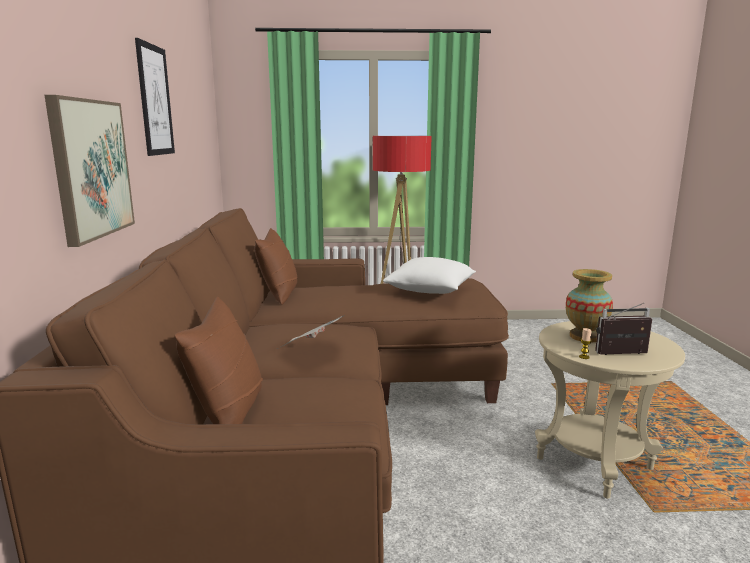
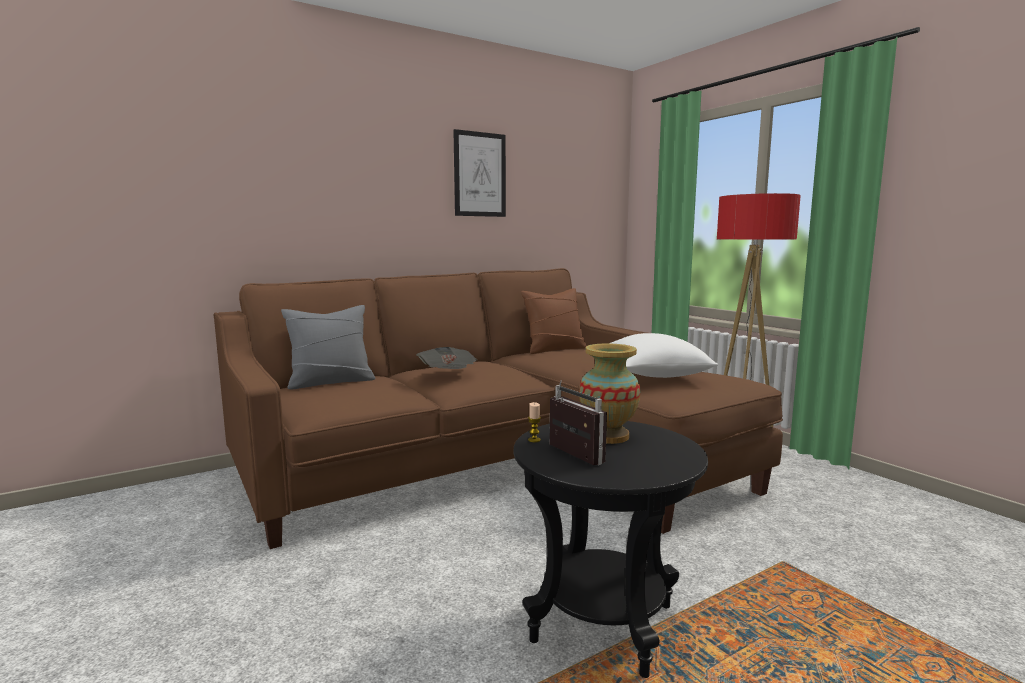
camera: 60 degrees right, 5 degrees down
(91, 169) = (364, 218): picture -> none
(228, 413) = (331, 382): brown pillow -> grey pillow
(594, 464) = (602, 624): beige side table -> black side table

